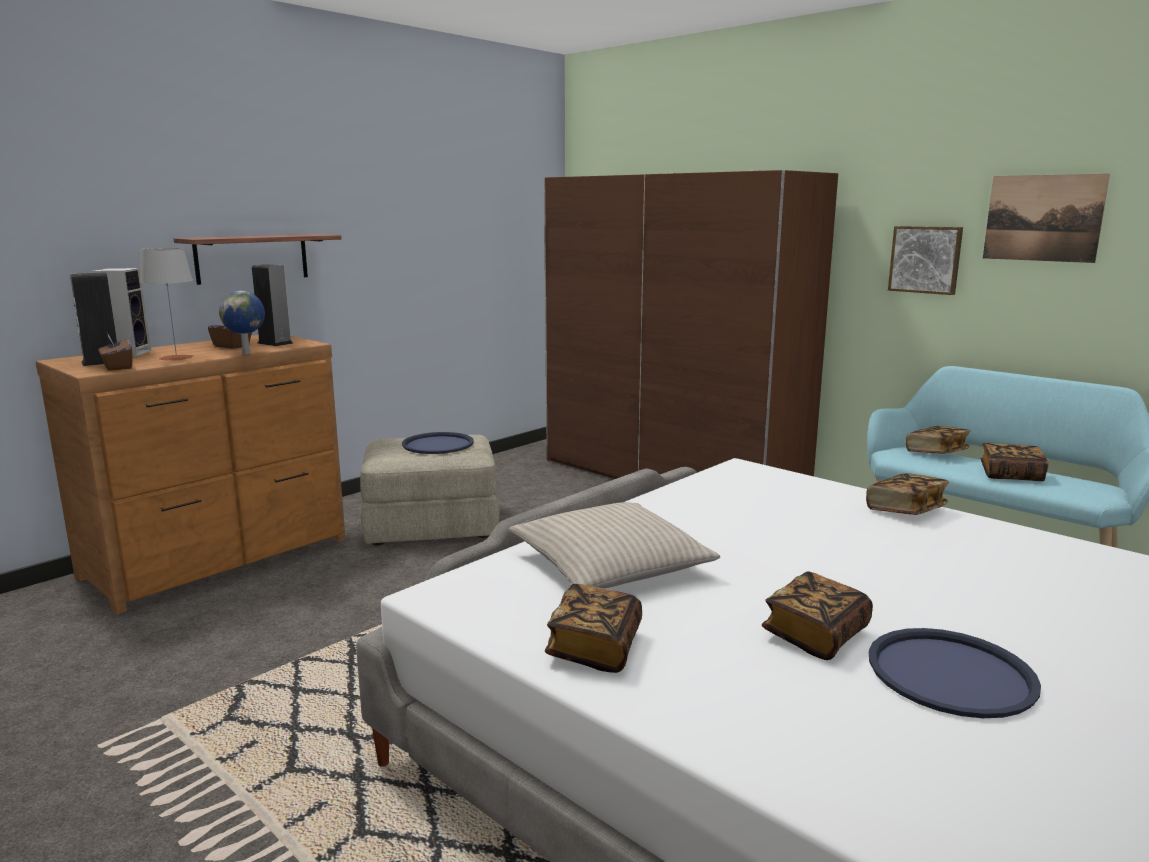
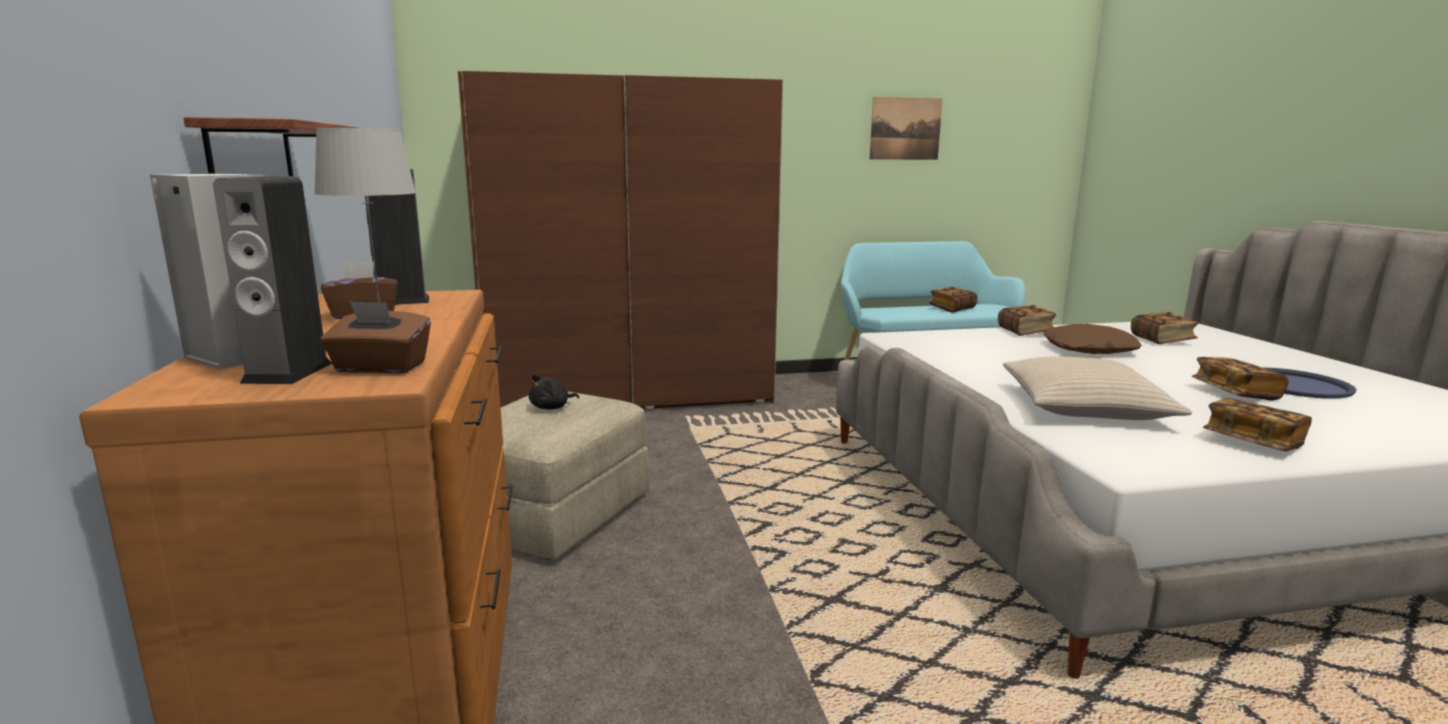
camera: 55 degrees left, 0 degrees up
(247, 353) = (452, 314): globe -> none
(438, 444) = (552, 407): blue tray -> black plush toy
(887, 546) = (1089, 349): none -> brown pillow
(925, 259) = (828, 162): picture -> none
(936, 453) = (889, 307): book -> book (1162, 340)

